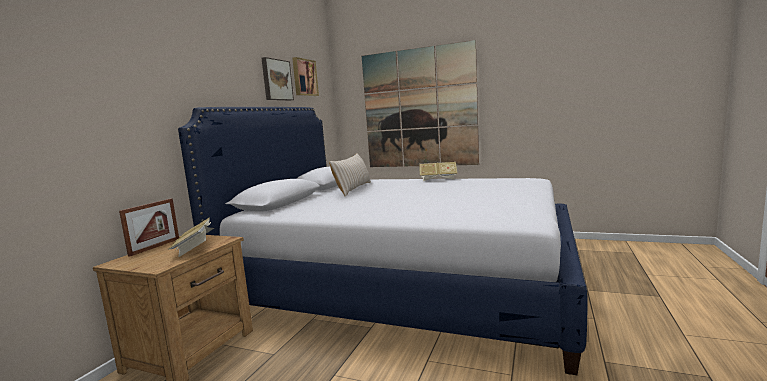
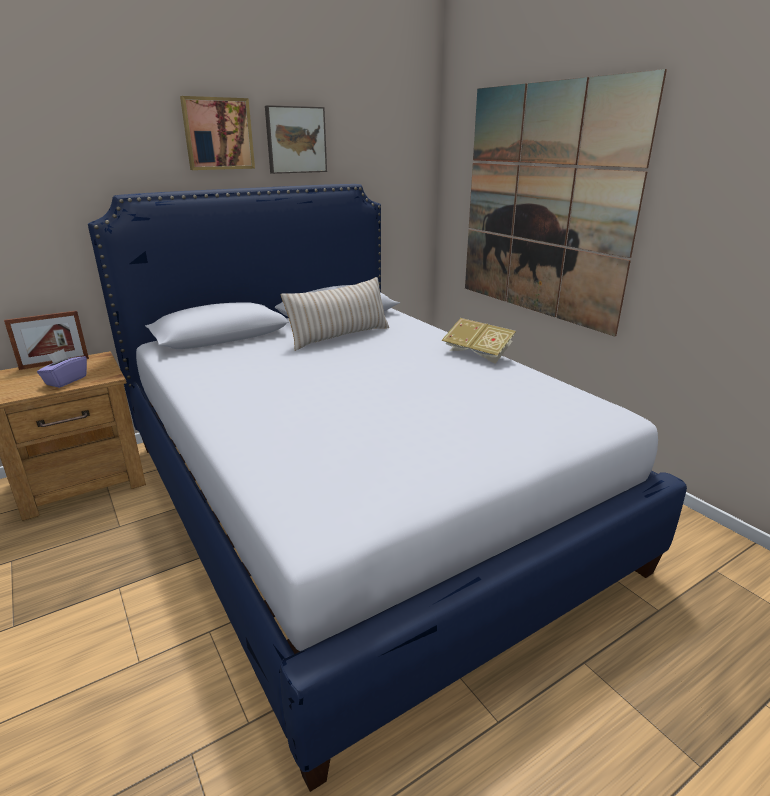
camera: 35 degrees right, 15 degrees up
(195, 248) = (66, 380): book -> purple tissue box
(304, 77) = (363, 131): picture -> picture (218, 134)

